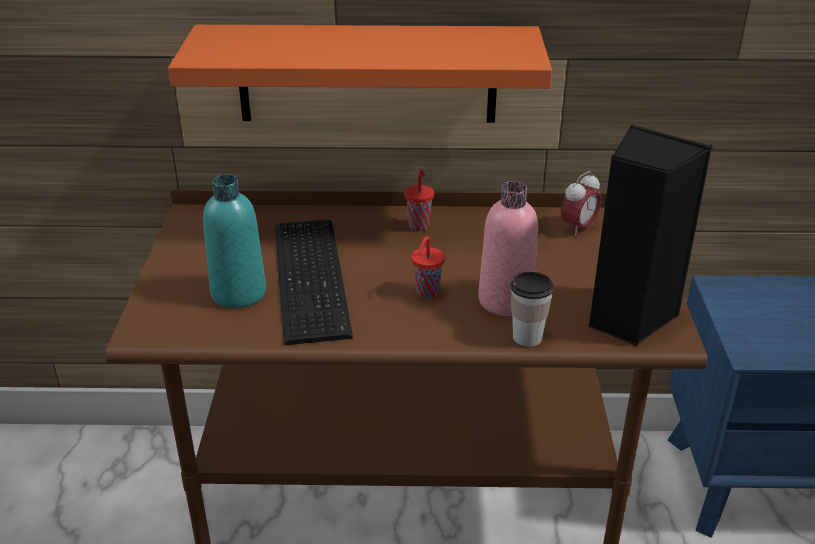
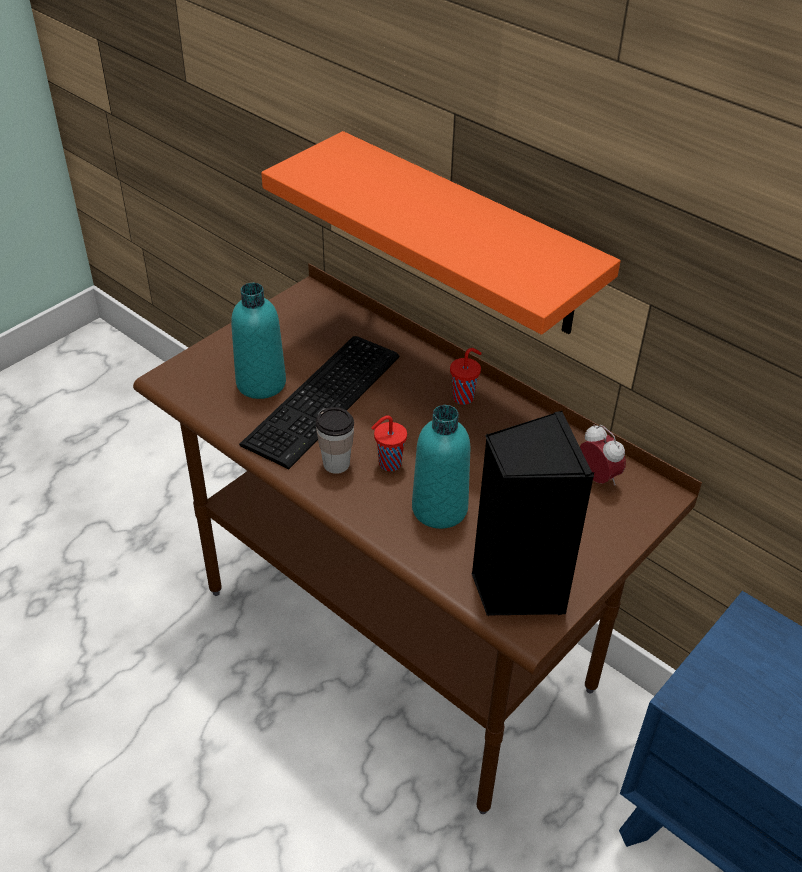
camera: 40 degrees right, 10 degrees up
(506, 301) = (439, 509): pink bottle -> turquoise bottle
(527, 337) = (412, 551): cup -> cup (336, 464)
(578, 228) = (598, 478): alarm clock -> alarm clock turned 120 degrees counterclockwise

